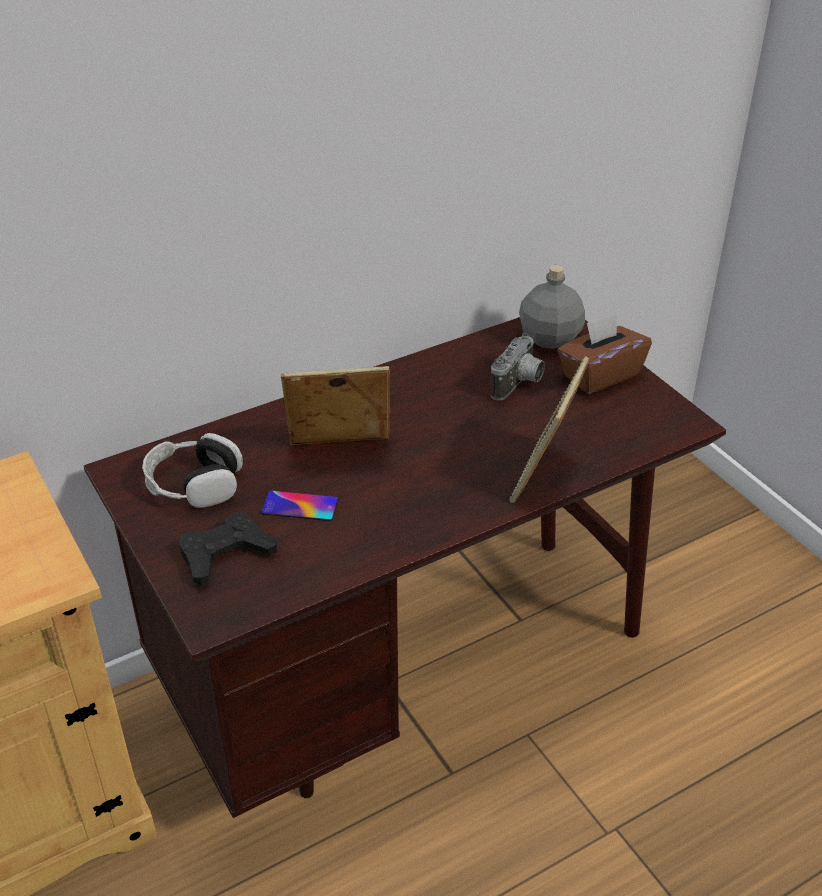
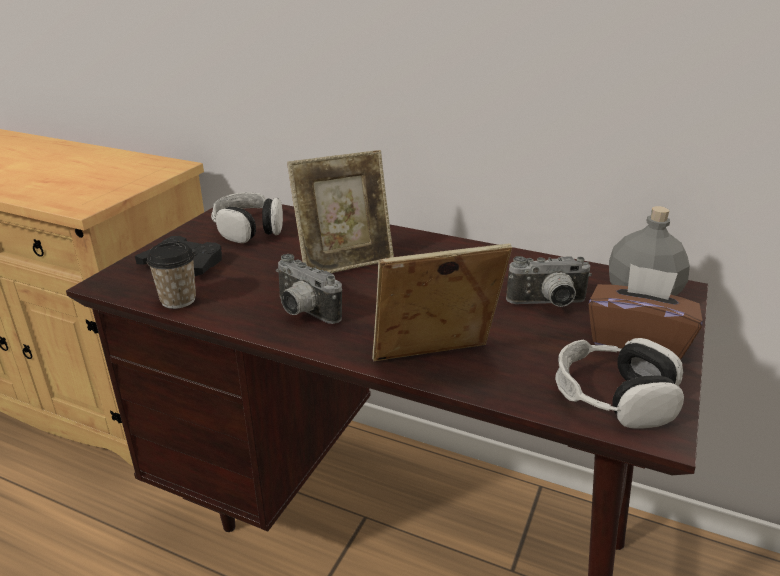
camera: 55 degrees right, 10 degrees down
(300, 506) = (263, 270): phone -> none
(302, 579) = (178, 300): none -> cup
(339, 452) = (345, 262): picture frame -> picture frame turned 105 degrees clockwise
(404, 511) = (302, 312): none -> camera
(646, 420) = (613, 397): none -> headphones

